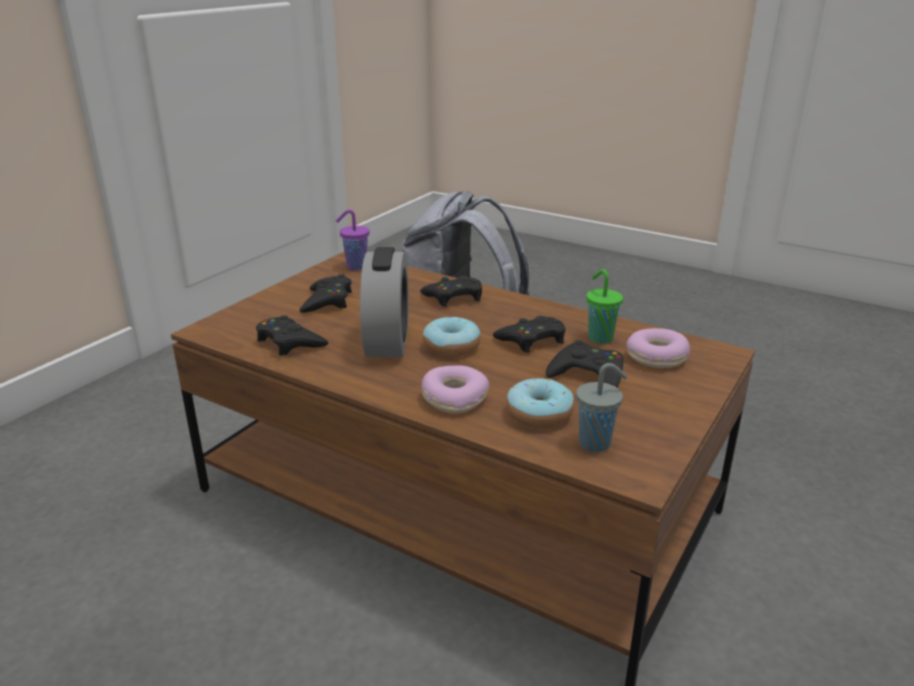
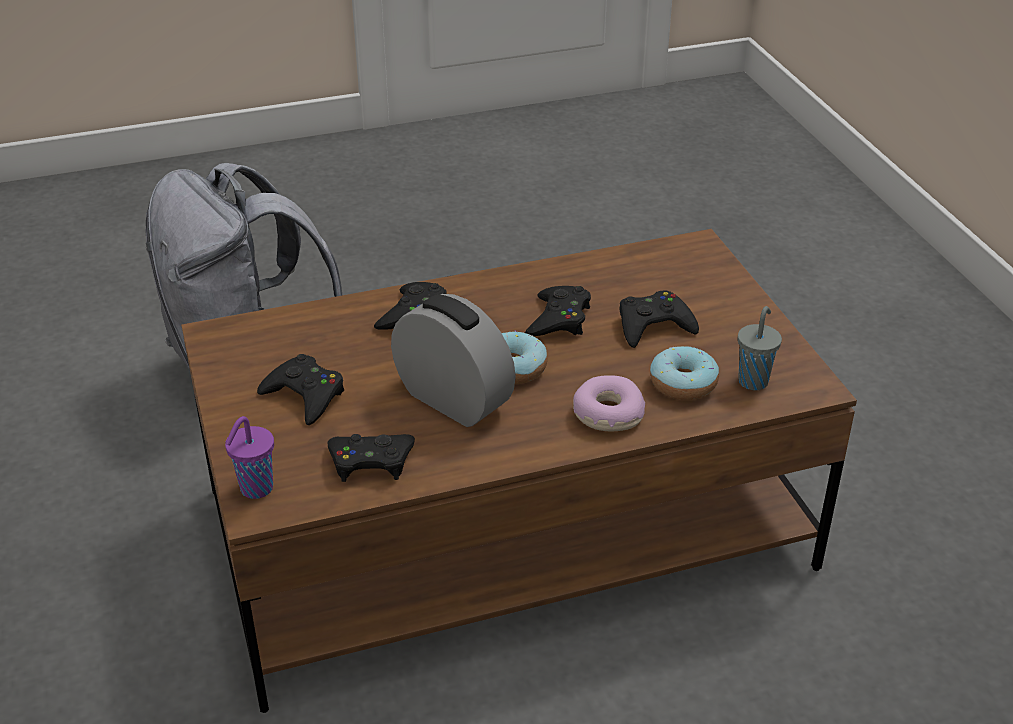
camera: 50 degrees left, 10 degrees up
(355, 267) = (242, 338): purple cup -> purple cup (255, 489)
(599, 337) = (600, 284): green cup -> none
(656, 357) = (667, 278): donut -> none

